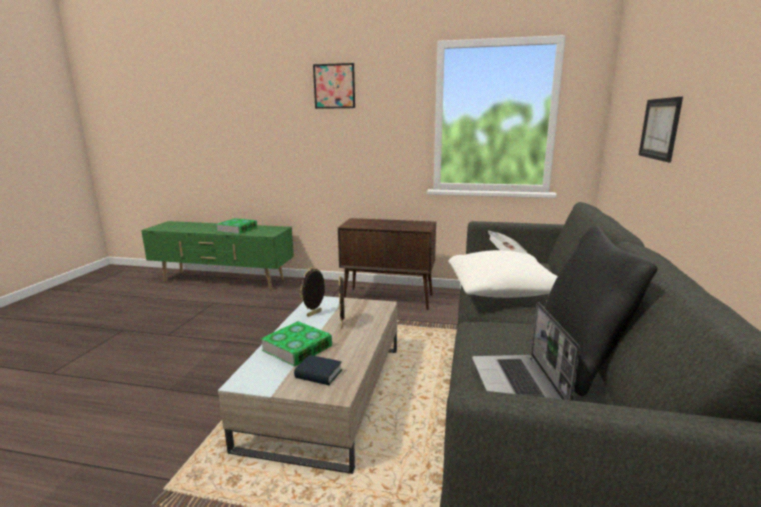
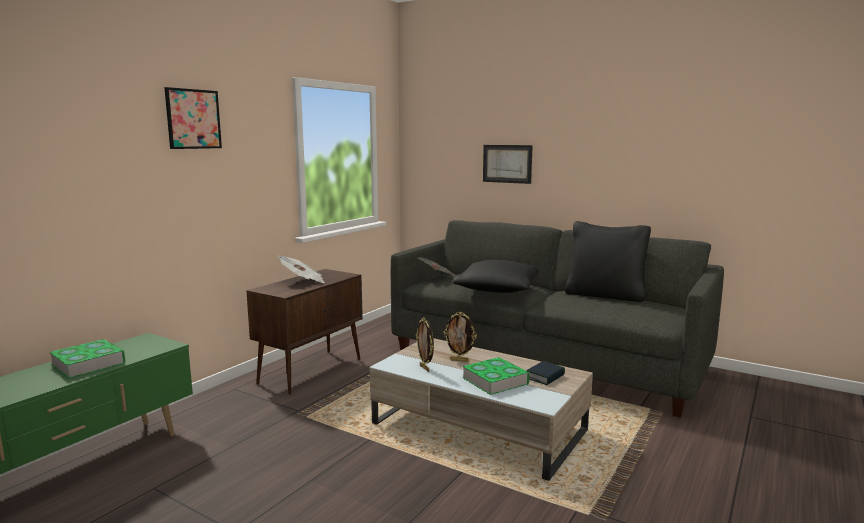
camera: 70 degrees left, 5 degrees down
(387, 223) = (303, 281): none -> newspaper
(501, 290) = (497, 289): white pillow -> black pillow
(518, 386) = (632, 308): laptop -> none

